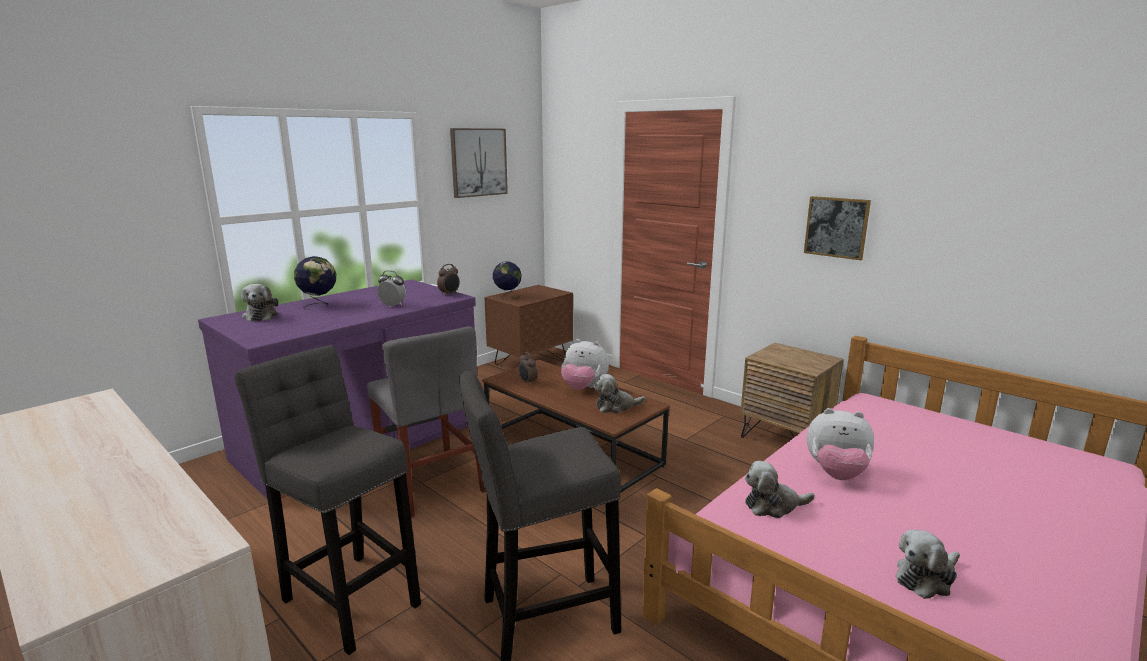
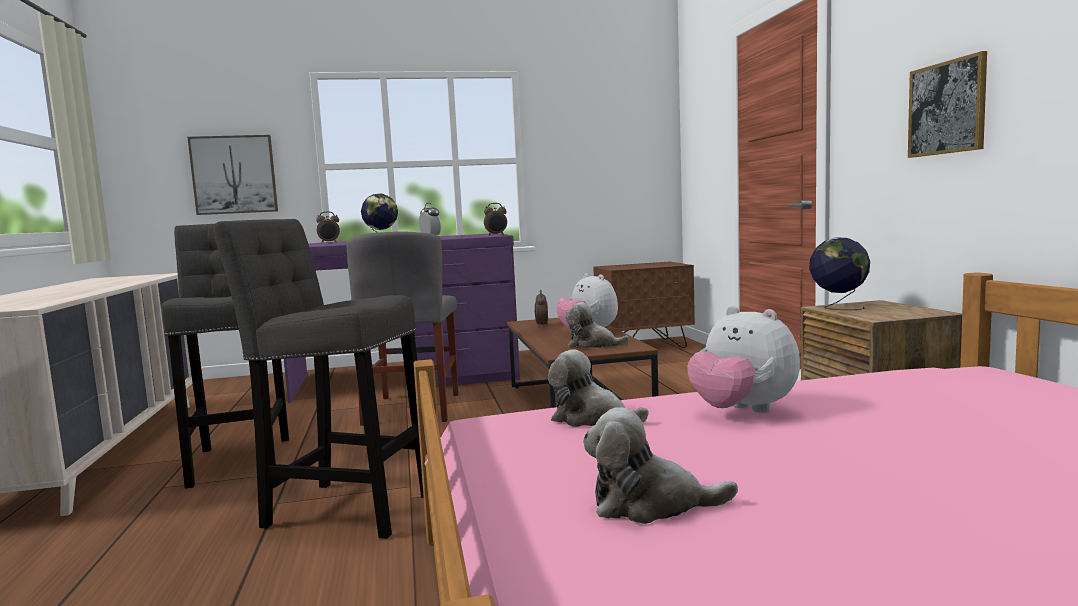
camera: 35 degrees right, 10 degrees down
(261, 316) = (329, 242): plush toy -> alarm clock
(478, 162) = (590, 121): picture -> picture (234, 175)
(507, 297) = (614, 266): globe -> globe (838, 308)

